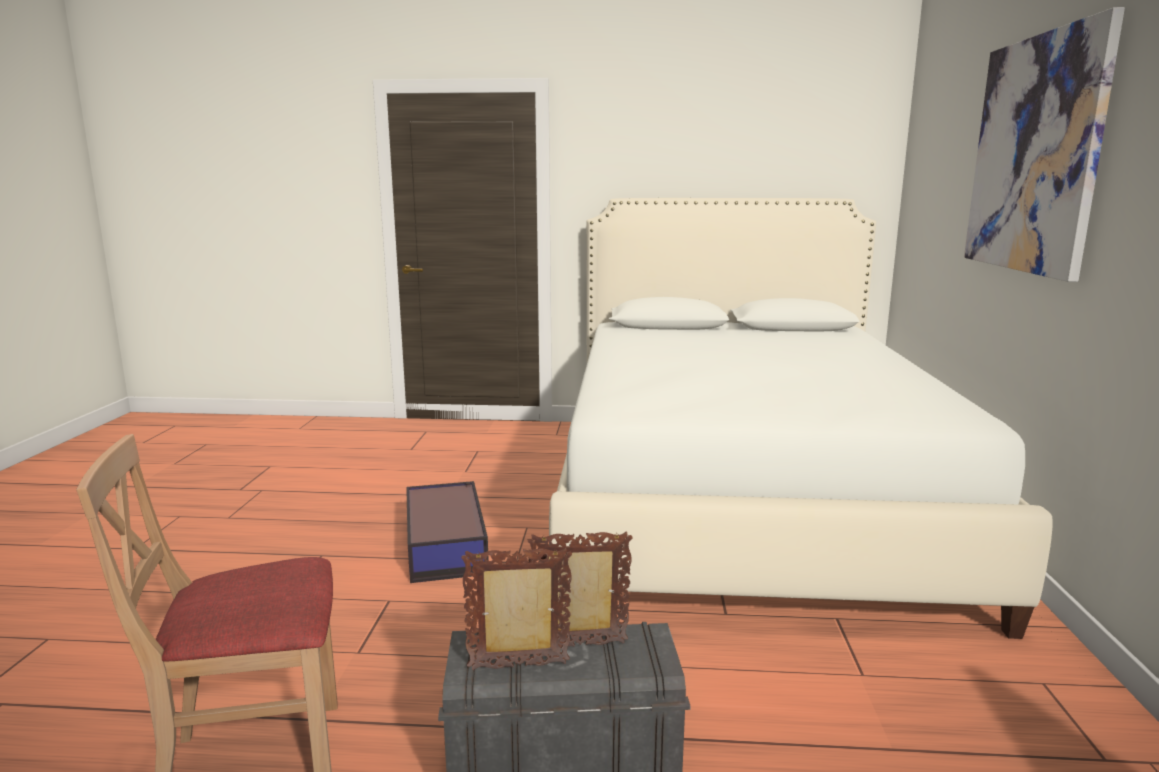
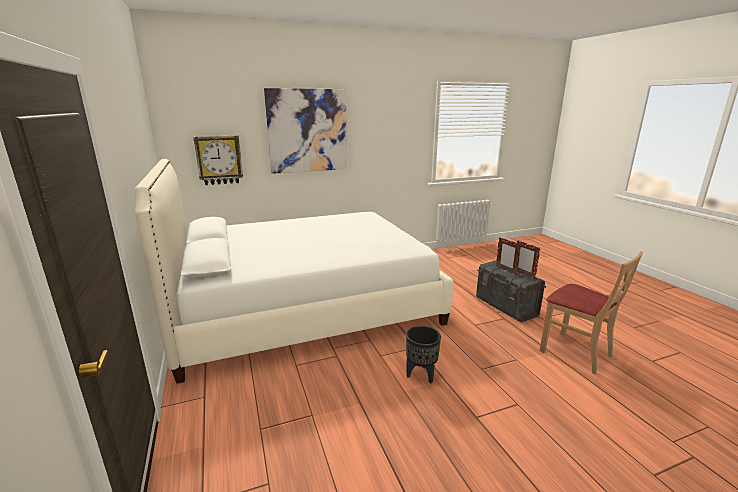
camera: 115 degrees left, 5 degrees up
(446, 544) = (420, 375): storage box -> black planter
(933, 215) = (219, 160): none -> wall clock

